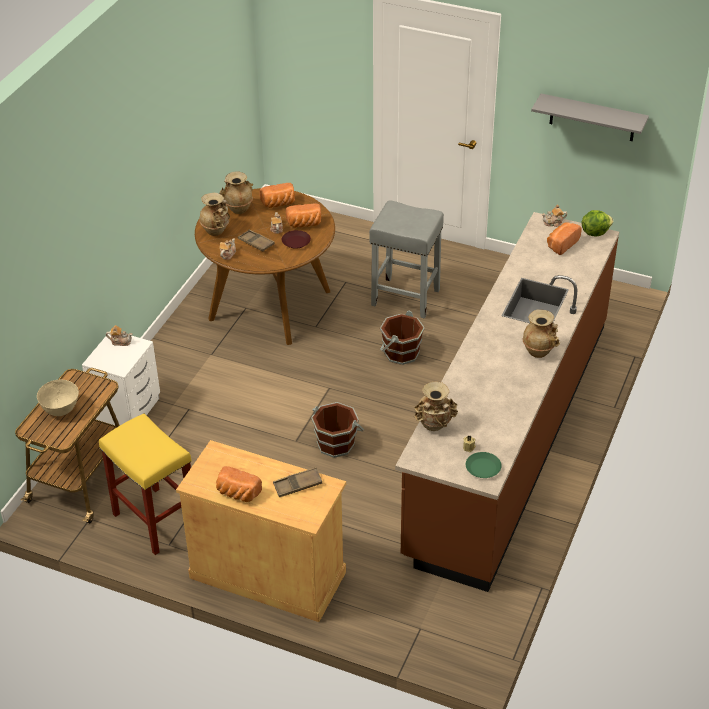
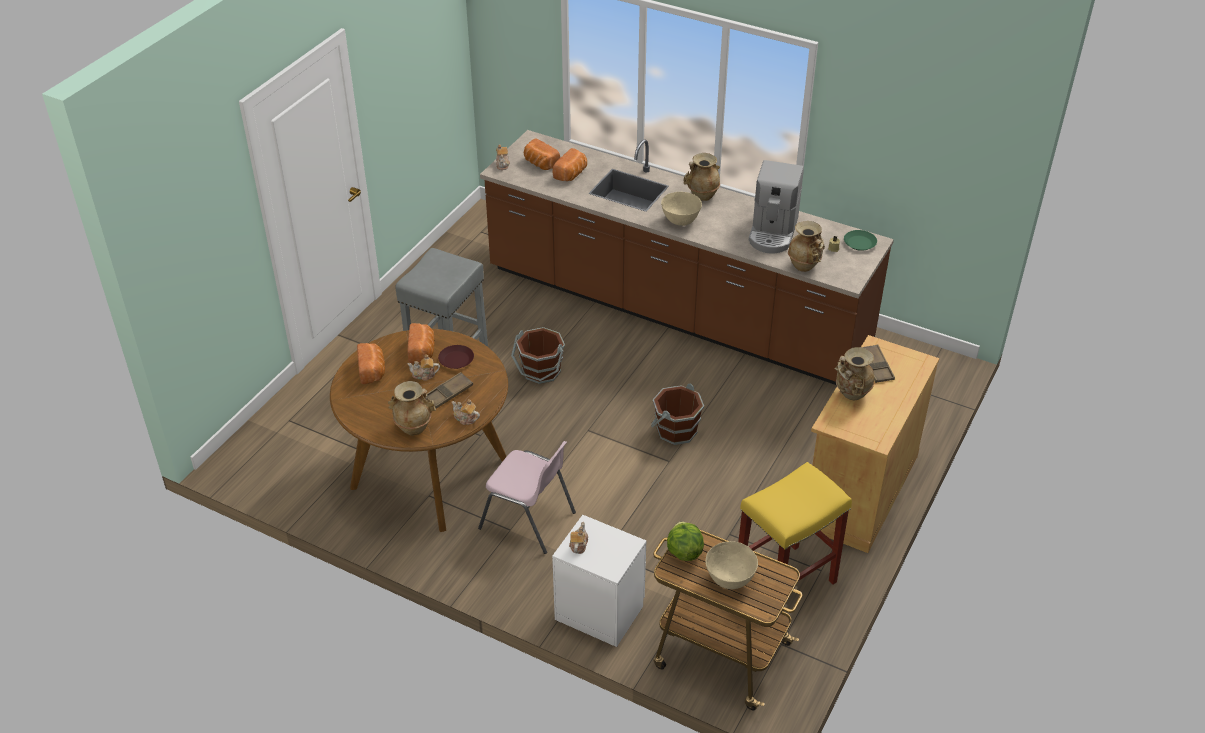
camera: 85 degrees left, 0 degrees up
(221, 363) = (528, 521): none -> pink chair
(237, 494) = (891, 409): bread -> bread (571, 174)
(238, 209) = (372, 407): beige vase -> beige vase (851, 395)
(487, 403) = (773, 232): none -> coffee machine
(490, 339) = (681, 221): none -> beige bowl
(592, 118) = (422, 72): grey shelf -> none
(595, 232) = (525, 143): lettuce -> lettuce (684, 552)

